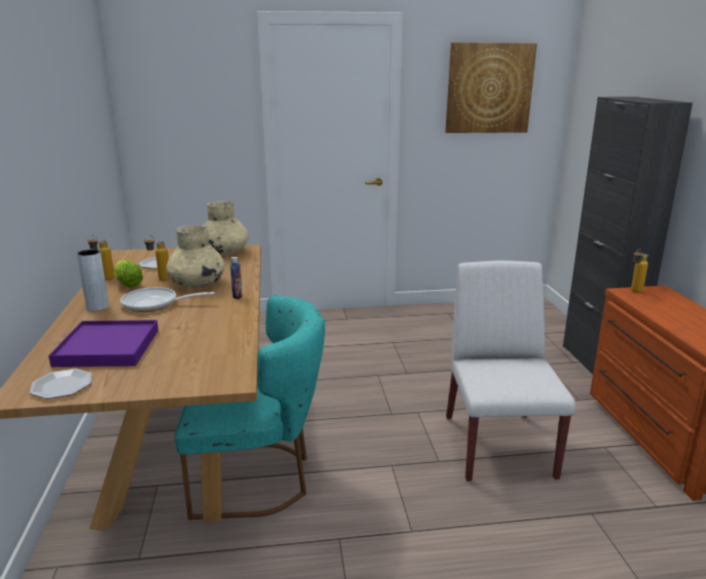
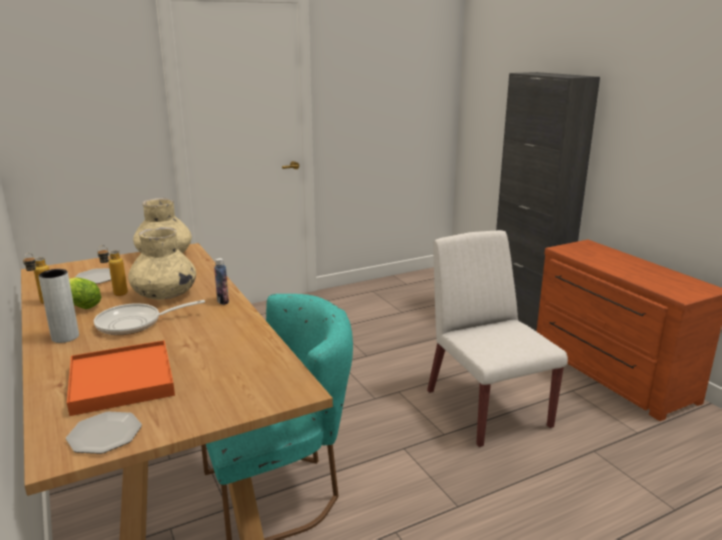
camera: 20 degrees left, 0 degrees up
(107, 348) = (121, 381): purple tray -> orange tray
(489, 88) = (392, 66): picture -> none
(634, 291) = (569, 248): bottle -> none

